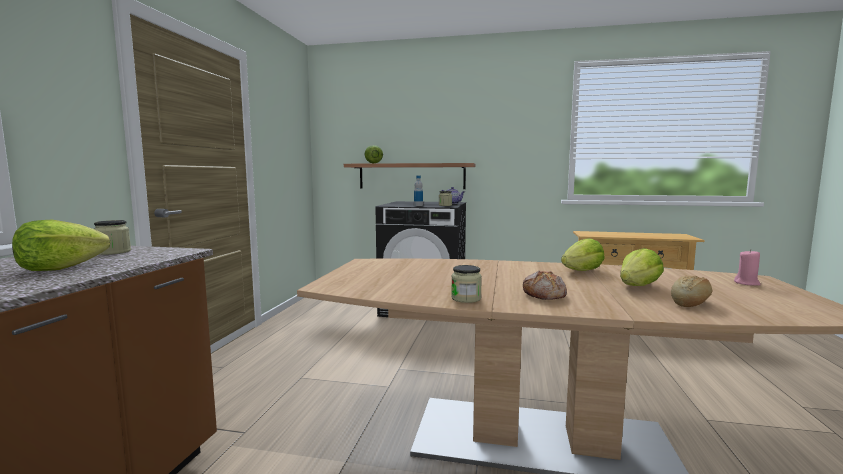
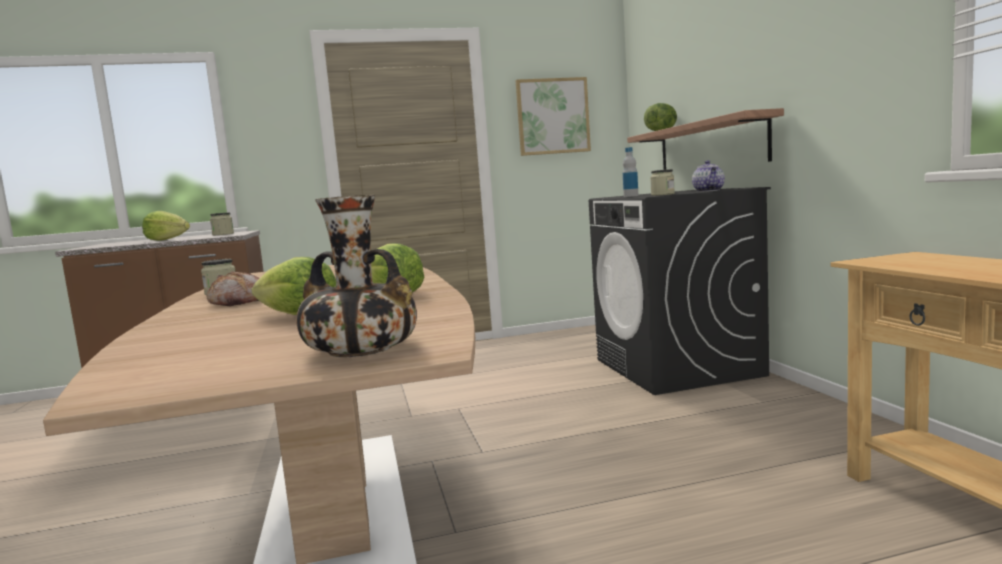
camera: 65 degrees right, 0 degrees up
(282, 139) = (552, 116): none -> picture
(690, 302) = (206, 335): bread -> none
(747, 283) = (360, 348): pink candle -> vase

